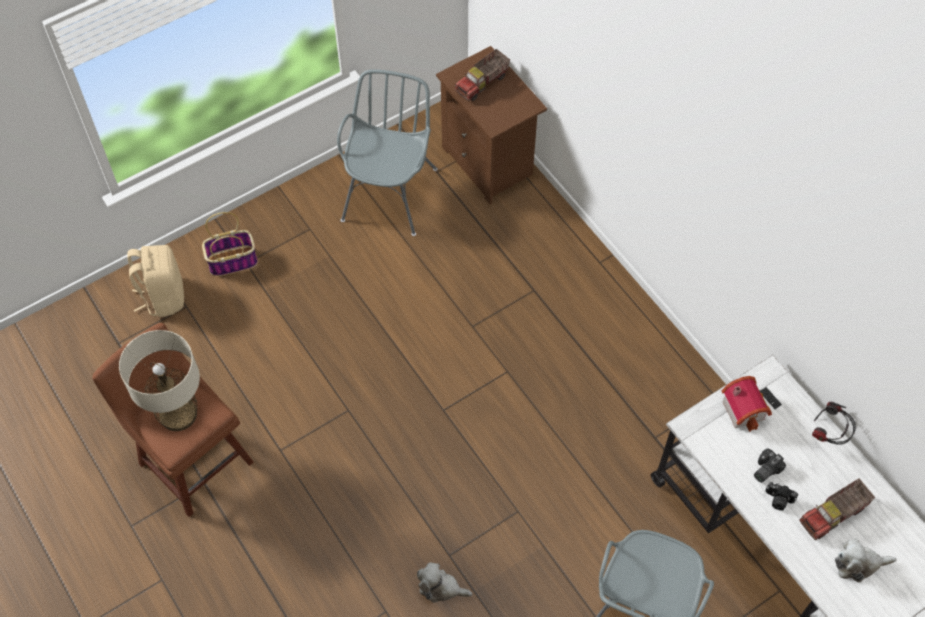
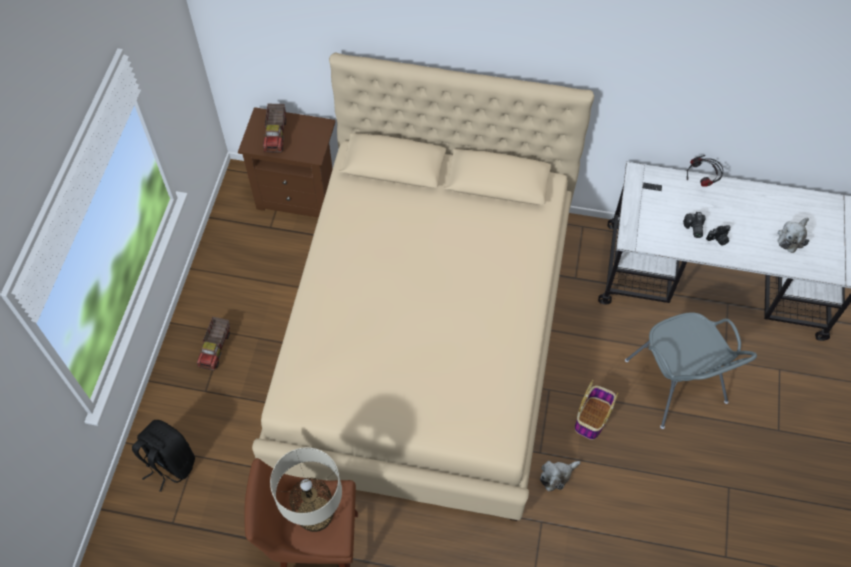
camera: 45 degrees left, 0 degrees up
(163, 296) = (170, 463): beige backpack -> black backpack
(233, 261) = (194, 397): basket -> basket (592, 417)
(390, 190) = (252, 263): grey chair -> none
(464, 371) = (426, 336): none -> beige bed
(745, 408) = (647, 203): toy house -> none
(833, 515) = (752, 222): toy truck -> toy truck (216, 348)

